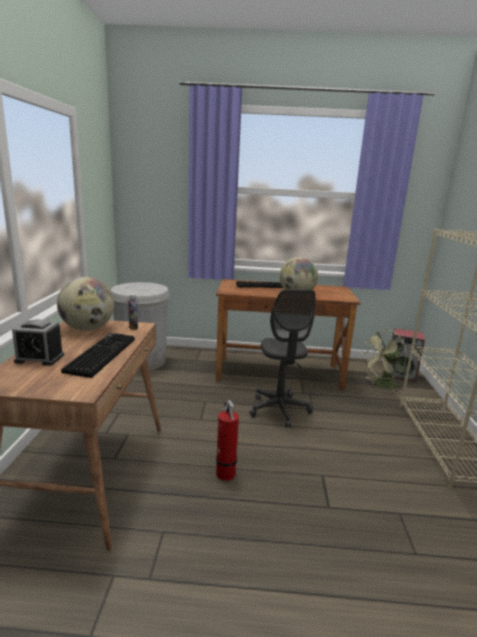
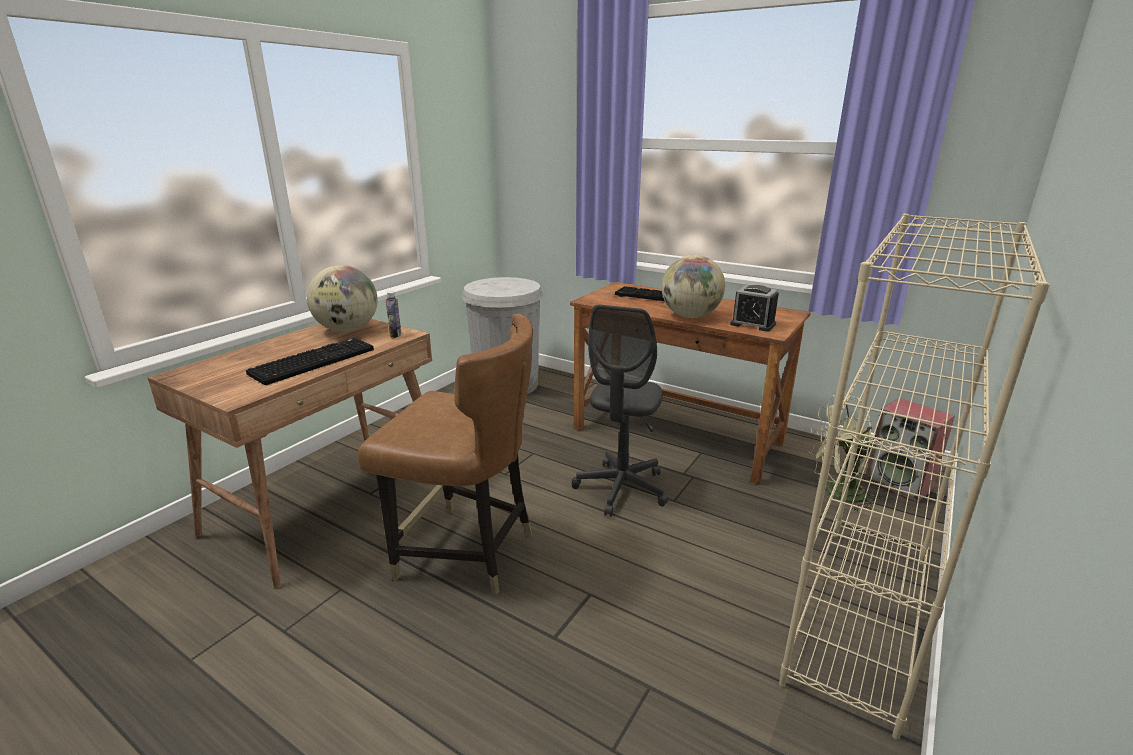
camera: 30 degrees right, 5 degrees up
(39, 358) = (255, 355): alarm clock -> alarm clock (753, 324)
(226, 475) = (466, 552): fire extinguisher -> brown chair

